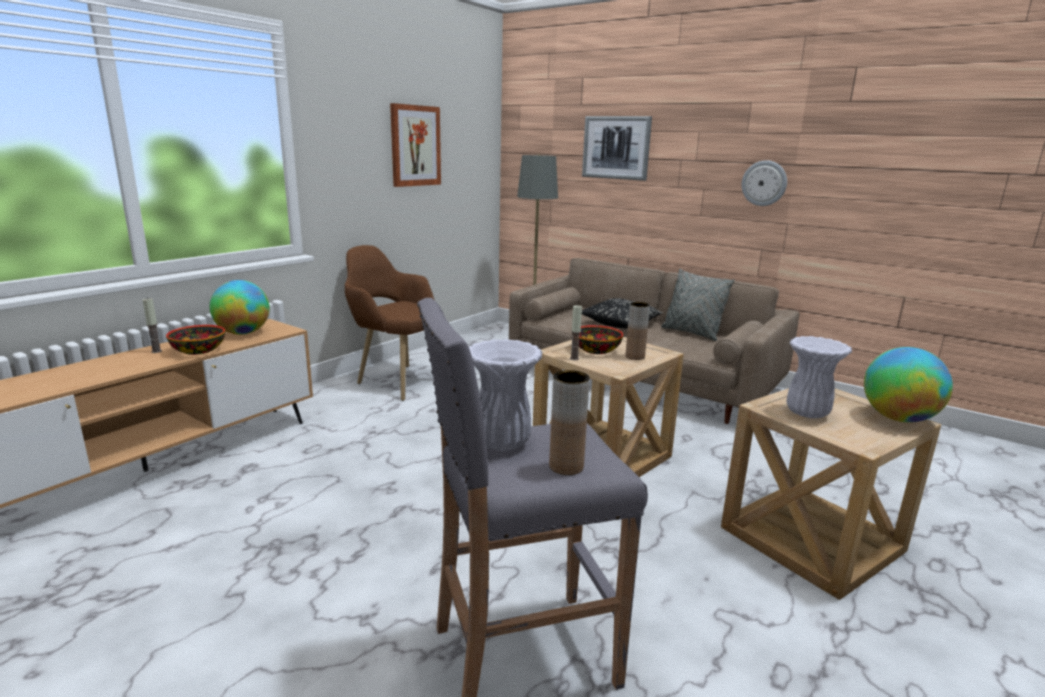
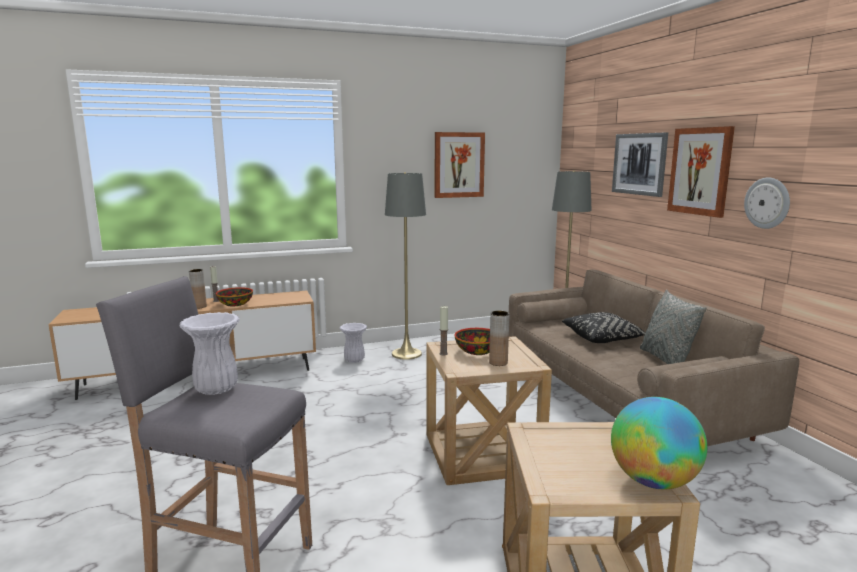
camera: 35 degrees right, 5 degrees down
(243, 333) = (275, 297): globe -> none
(396, 379) = (406, 354): brown armchair -> grey floor lamp
(566, 466) = (215, 414): brown vase -> brown vase (199, 306)
(691, 155) = (700, 171): none -> picture
(807, 413) = (557, 447): white vase -> white vase (354, 360)

